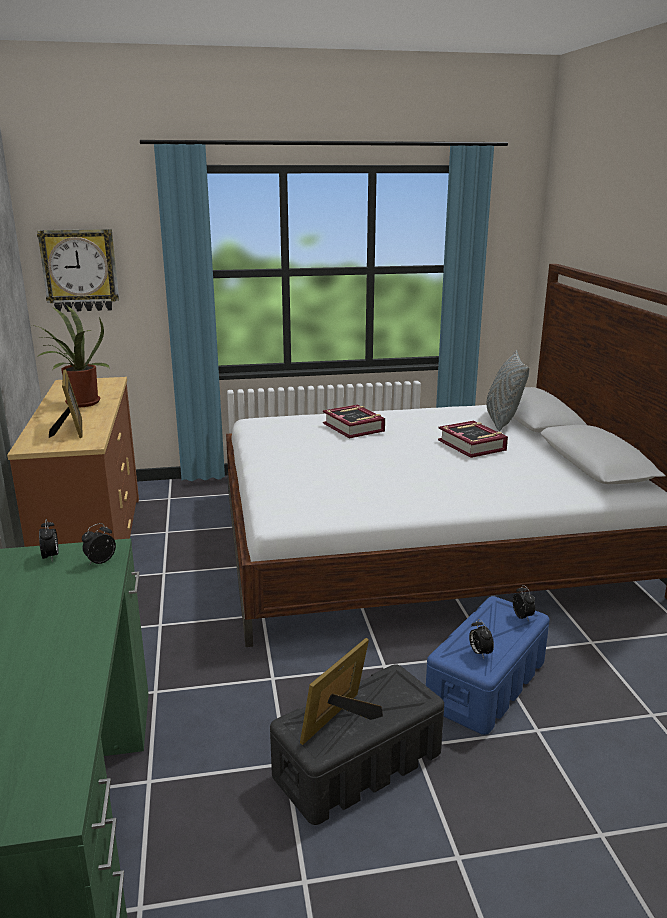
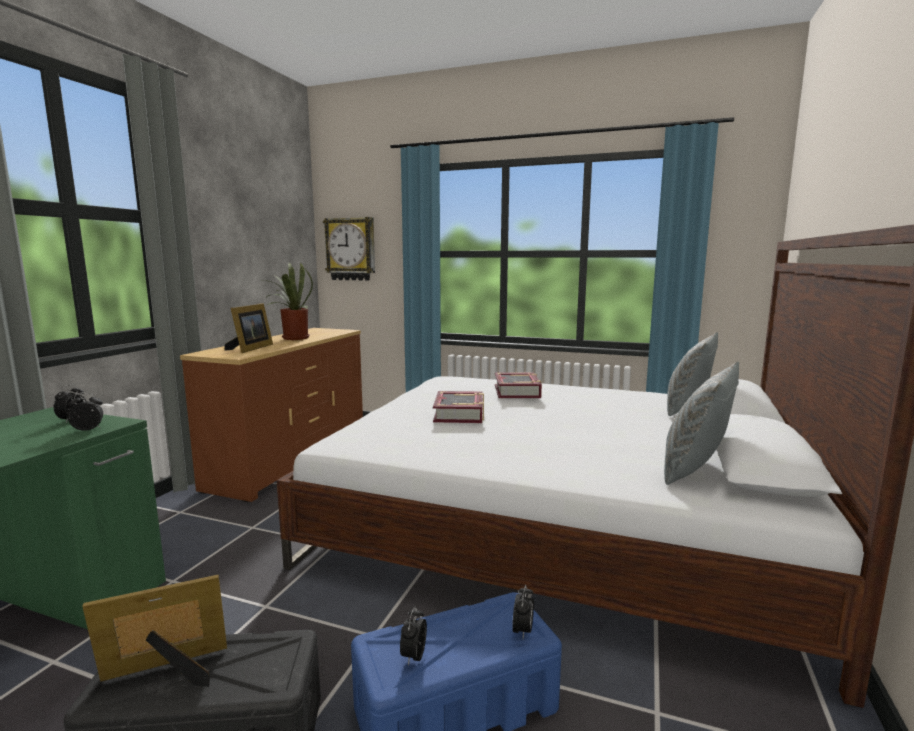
camera: 30 degrees right, 10 degrees down
(472, 445) = (618, 423): book -> book (459, 414)
(565, 477) = (694, 471): none -> grey pillow

